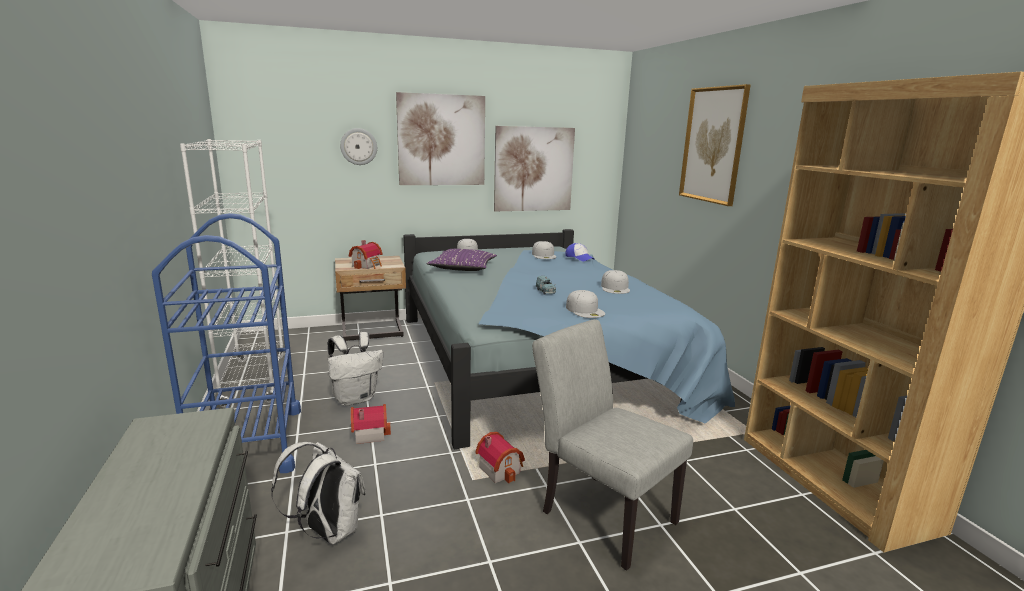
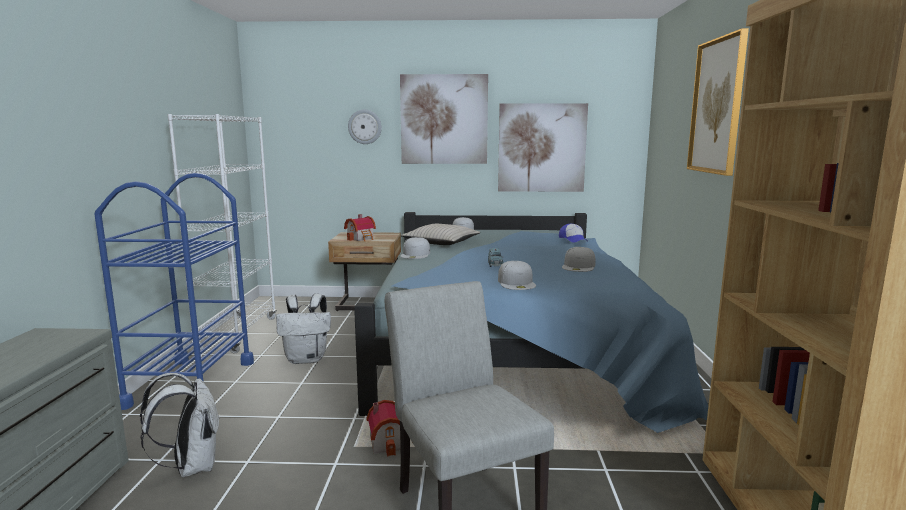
camera: 20 degrees right, 5 degrees down
(369, 433) = (294, 390): toy house -> none
(463, 267) = (441, 242): purple pillow -> beige pillow
(544, 255) = (535, 235): white cap -> white cap (416, 254)

